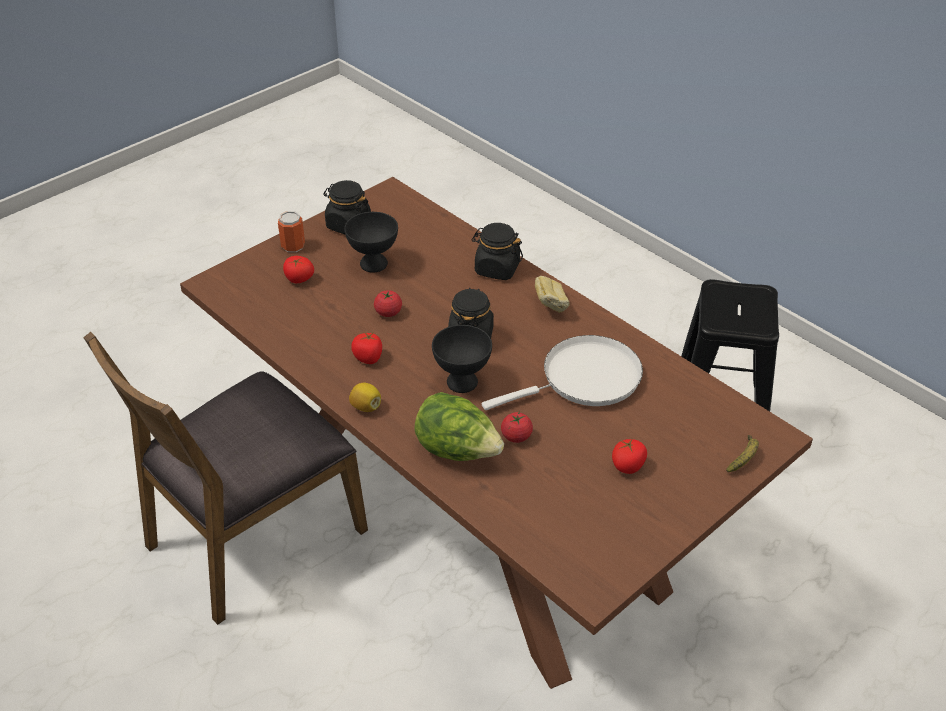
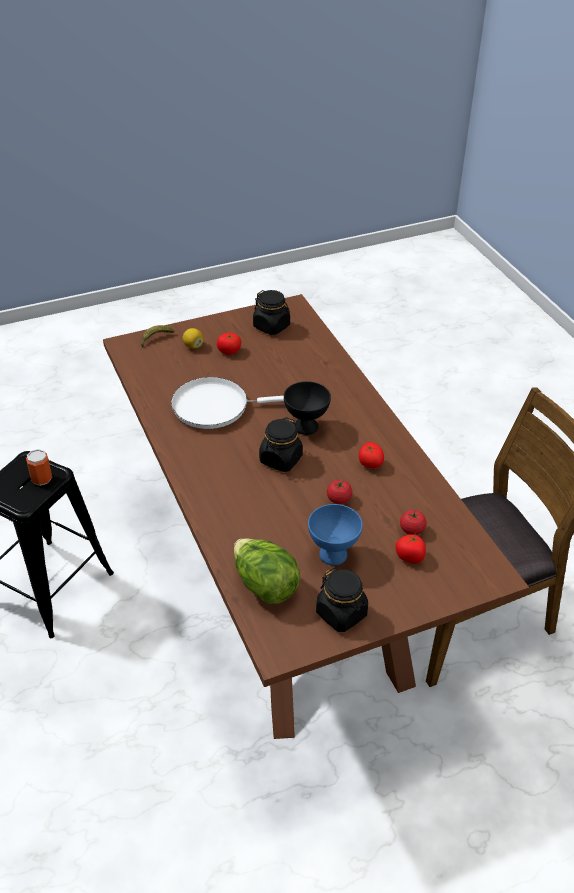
camera: 160 degrees left, 0 degrees up
(293, 246) = (407, 601): can -> can (41, 479)
(366, 407) = (384, 427): lemon -> lemon (193, 346)
(374, 264) = (332, 554): black bowl -> blue bowl
(457, 451) = (332, 385): lettuce -> lettuce (264, 586)
(496, 269) = (222, 517): black jar -> black jar (271, 326)
(516, 436) = (288, 383): tomato -> tomato (412, 530)
(550, 307) = (200, 468): bread -> none

